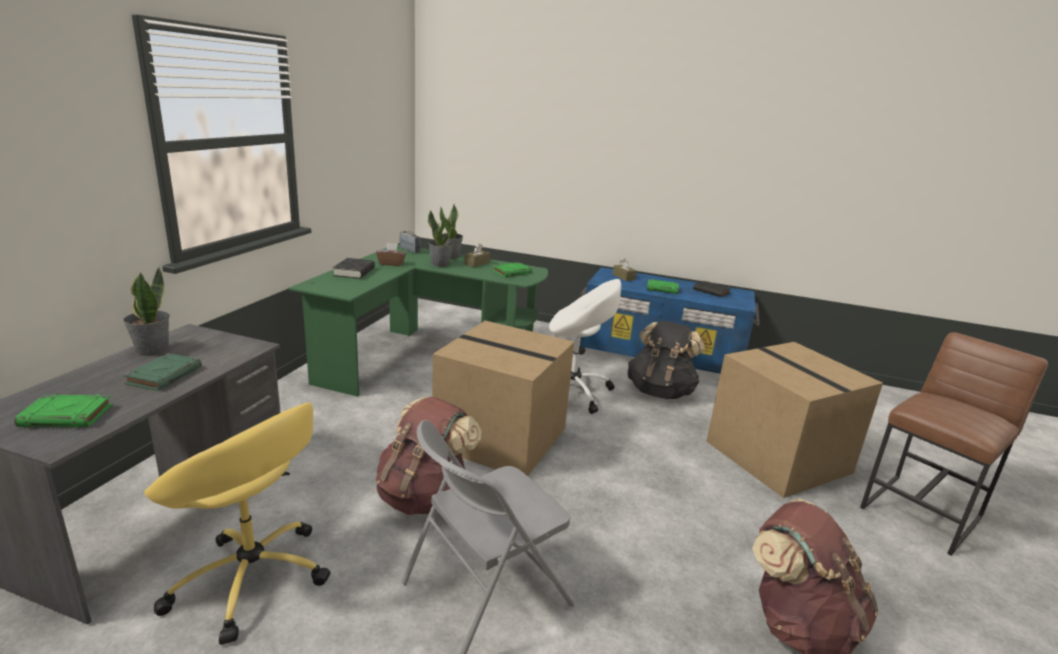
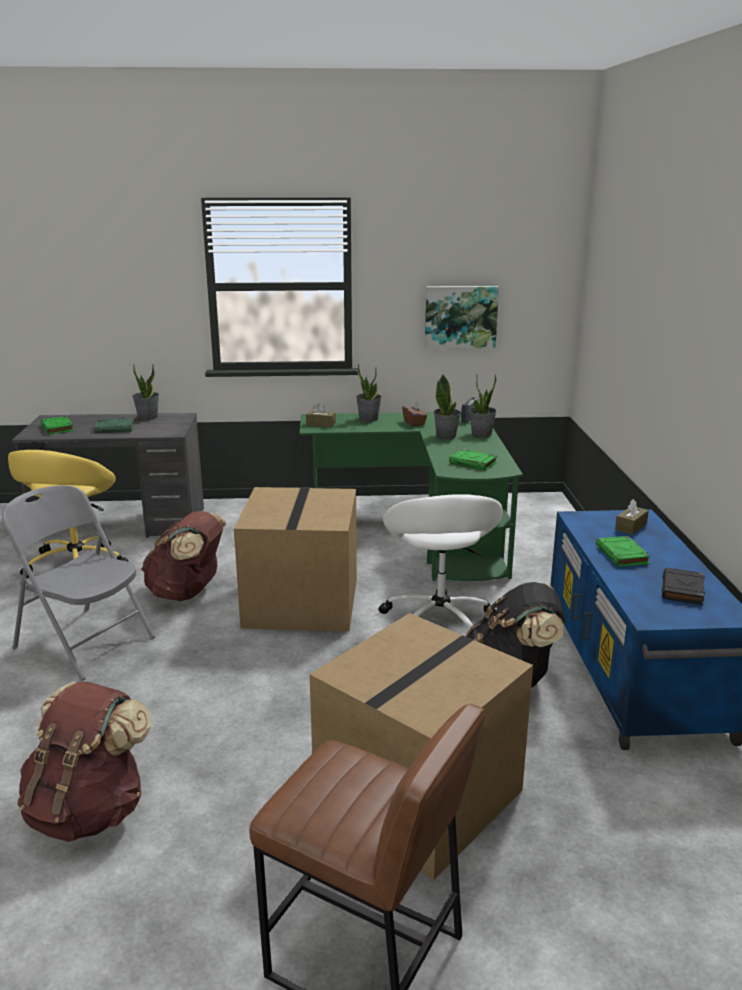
camera: 70 degrees right, 0 degrees up
(354, 272) = (368, 419): black book -> potted plant
(362, 162) = (460, 317): none -> picture
(477, 263) = (477, 446): brown tissue box -> brown tissue box (321, 424)

